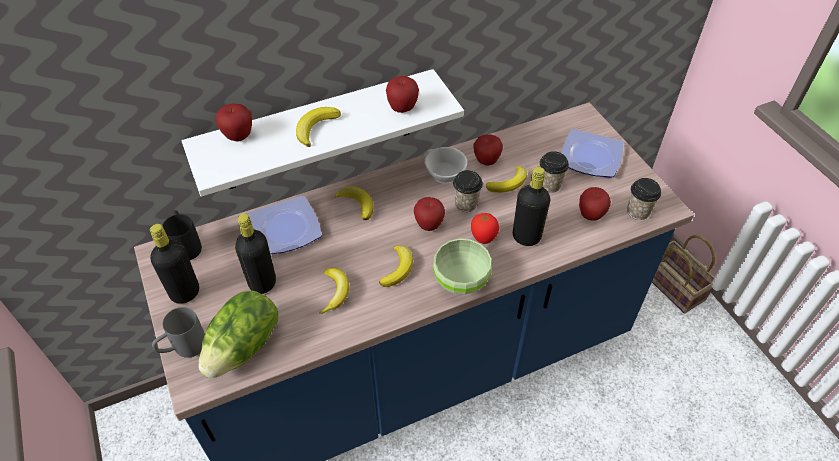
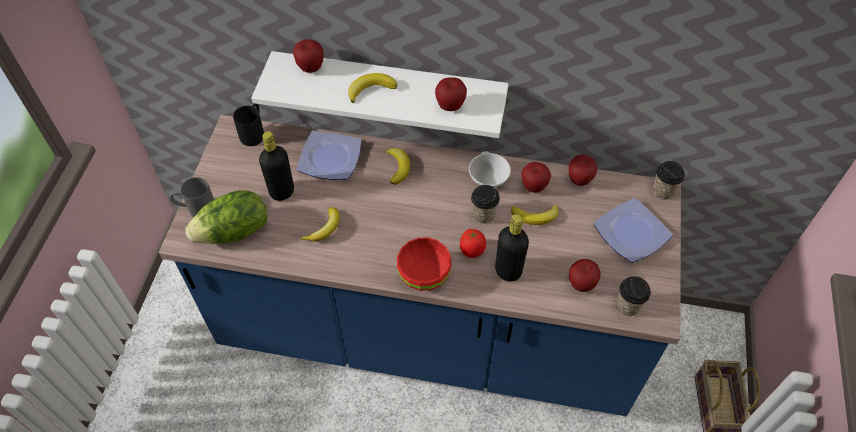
camera: 35 degrees right, 5 degrees up
(185, 293) = (227, 169): black bottle -> none
(398, 268) = (385, 237): banana -> none
(429, 225) = (438, 216): apple -> apple (579, 180)
(462, 281) = (424, 276): green bowl -> red bowl
(549, 185) = (570, 238): cup -> cup (663, 191)

